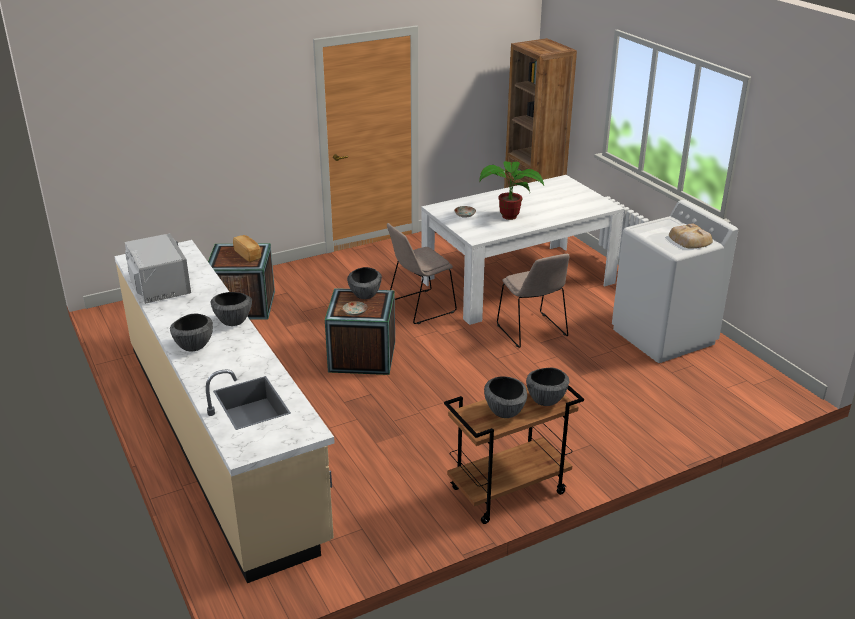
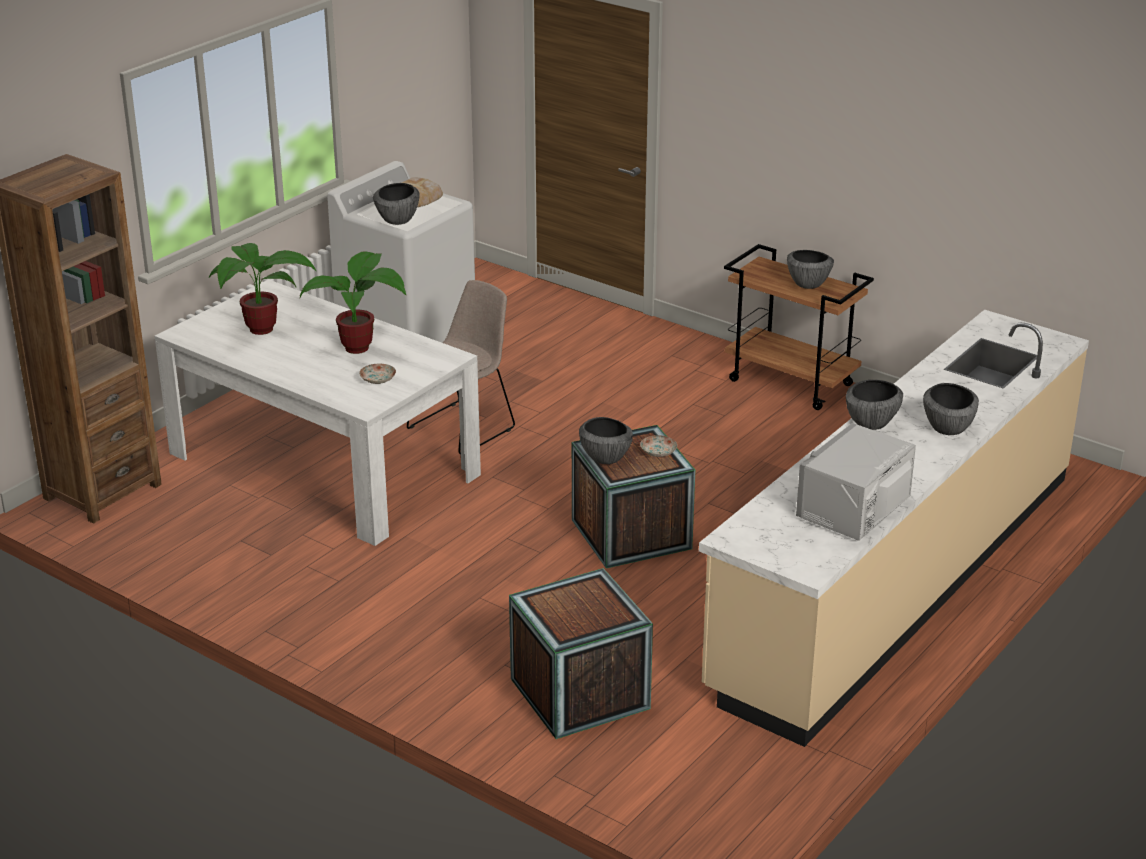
camera: 115 degrees left, 0 degrees up
(248, 255) = (568, 600): bread -> none
(419, 307) = (461, 525): beige chair -> none
(545, 400) = (766, 270): bowl -> bowl (397, 220)
(551, 197) = (259, 331): none -> potted plant

